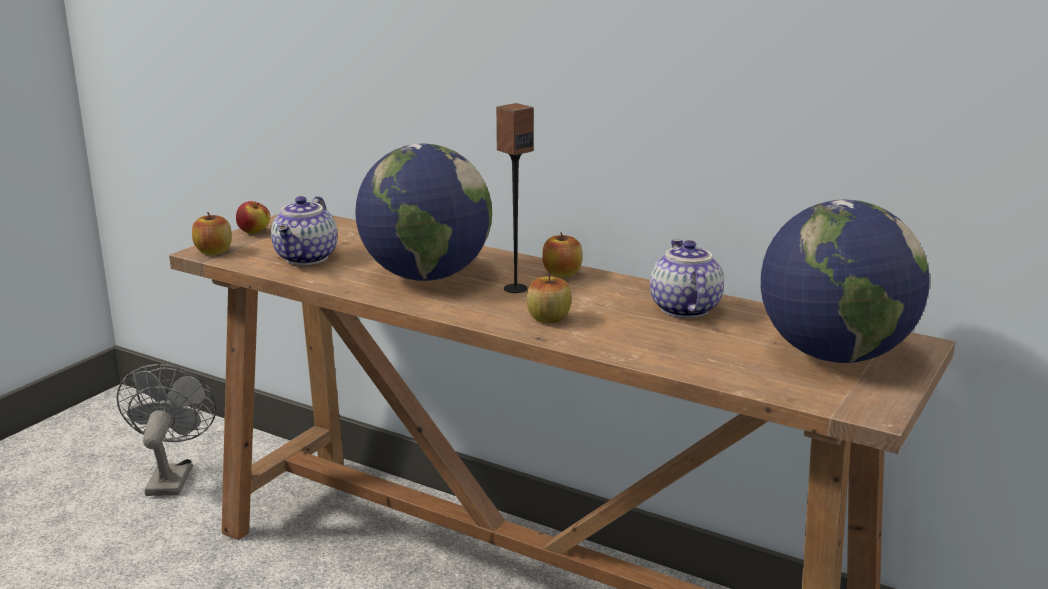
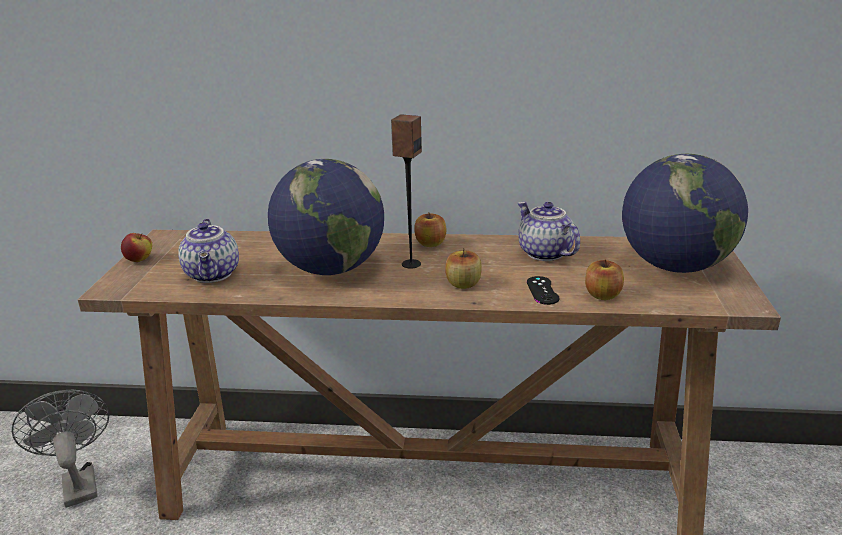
camera: 25 degrees left, 5 degrees up
(214, 252) = (120, 287): apple -> apple (602, 295)
(631, 343) = (542, 290): none -> black game controller

